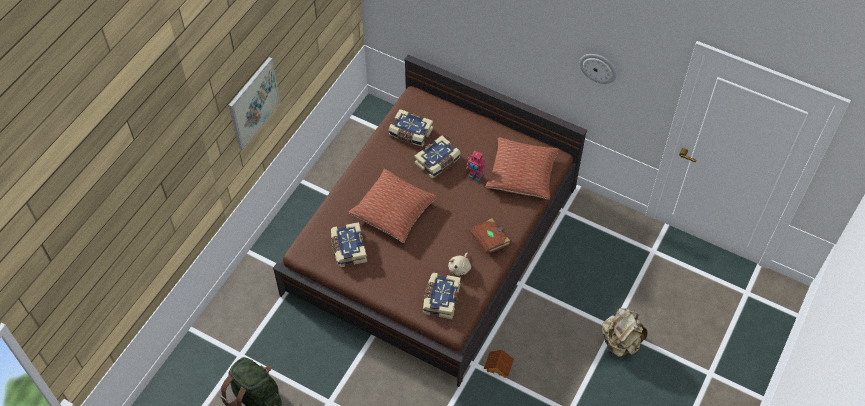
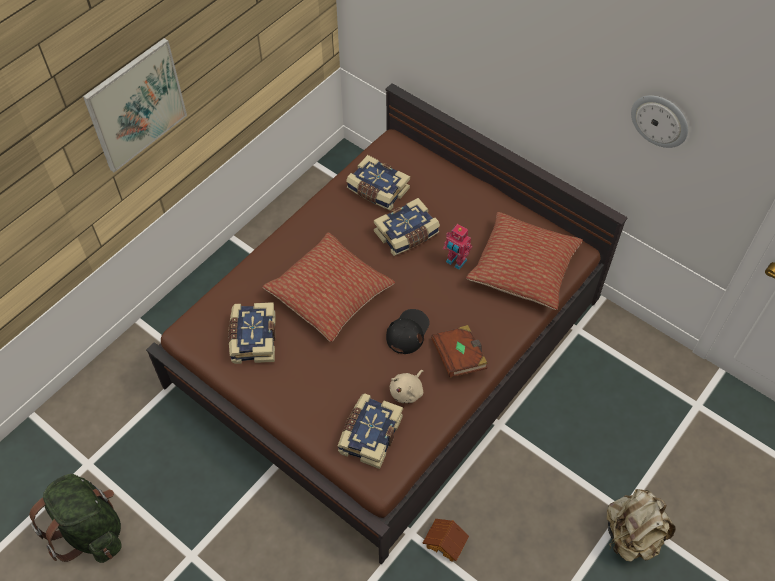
camera: 10 degrees right, 0 degrees up
(452, 229) = (407, 332): none -> black cap

